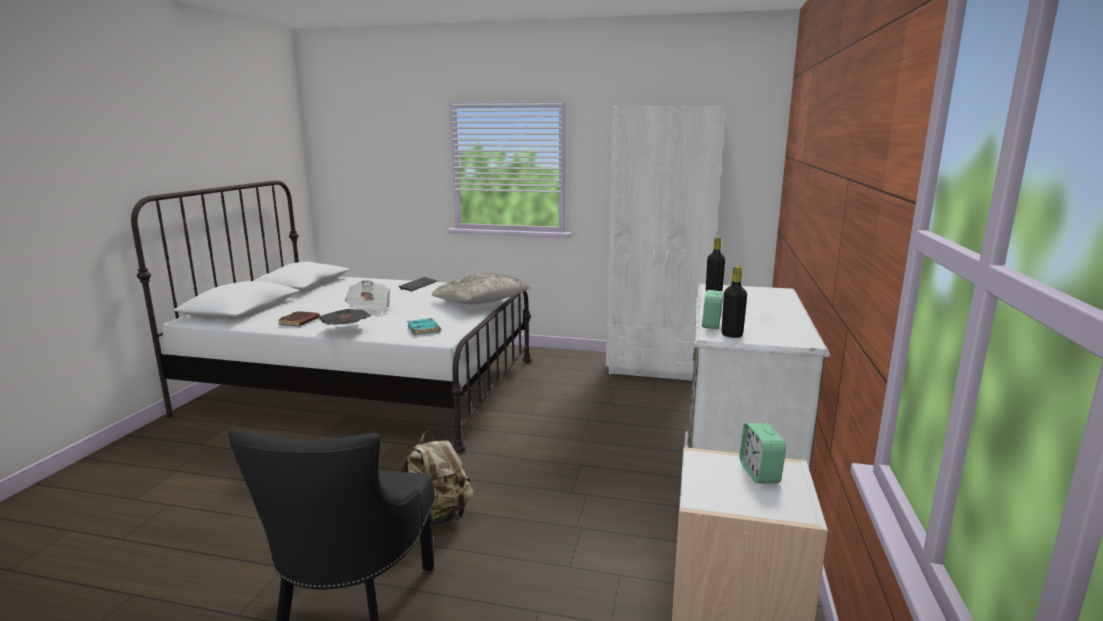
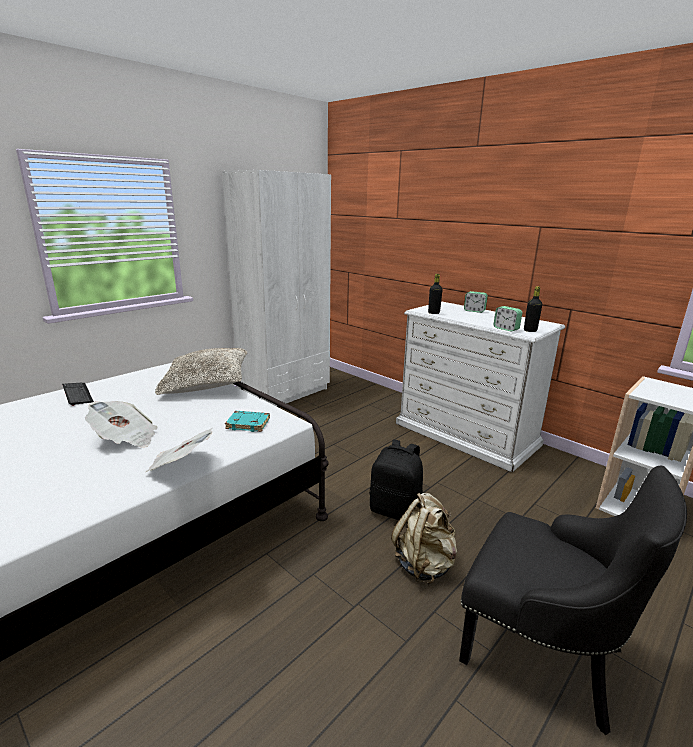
camera: 60 degrees left, 5 degrees up
(299, 322) = (83, 492): brown book -> none
(506, 482) = (396, 510): none -> black backpack
(759, 473) = (659, 388): alarm clock -> alarm clock (474, 311)

